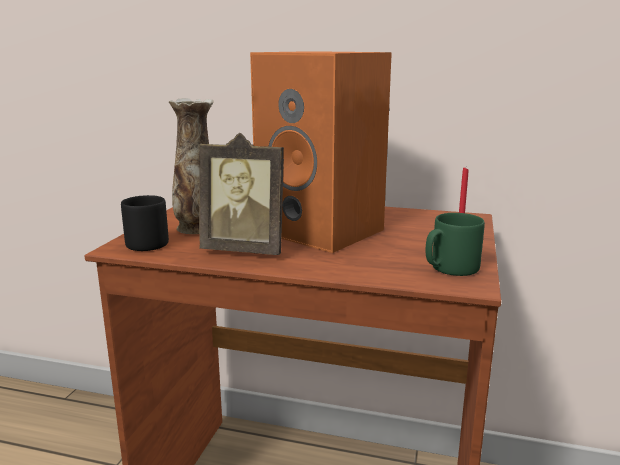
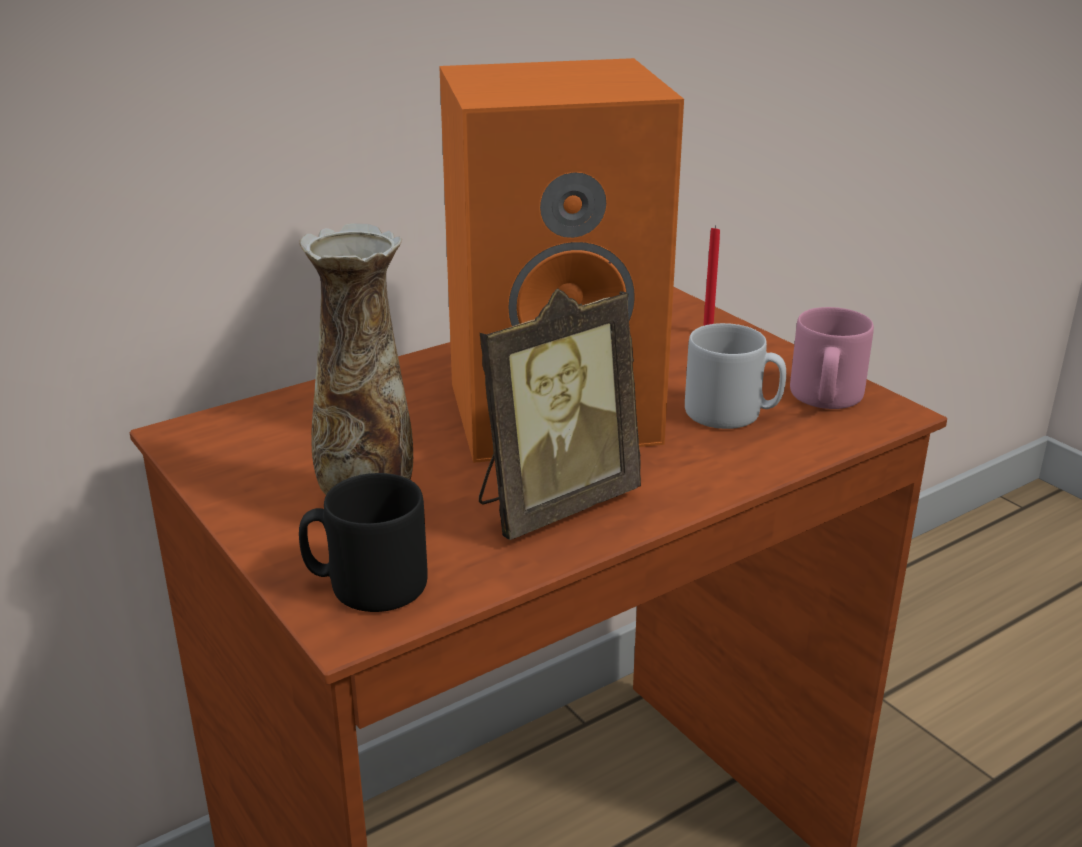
camera: 50 degrees left, 10 degrees up
(388, 256) = (732, 414): none -> grey mug
(450, 268) = (825, 398): green mug -> pink mug

